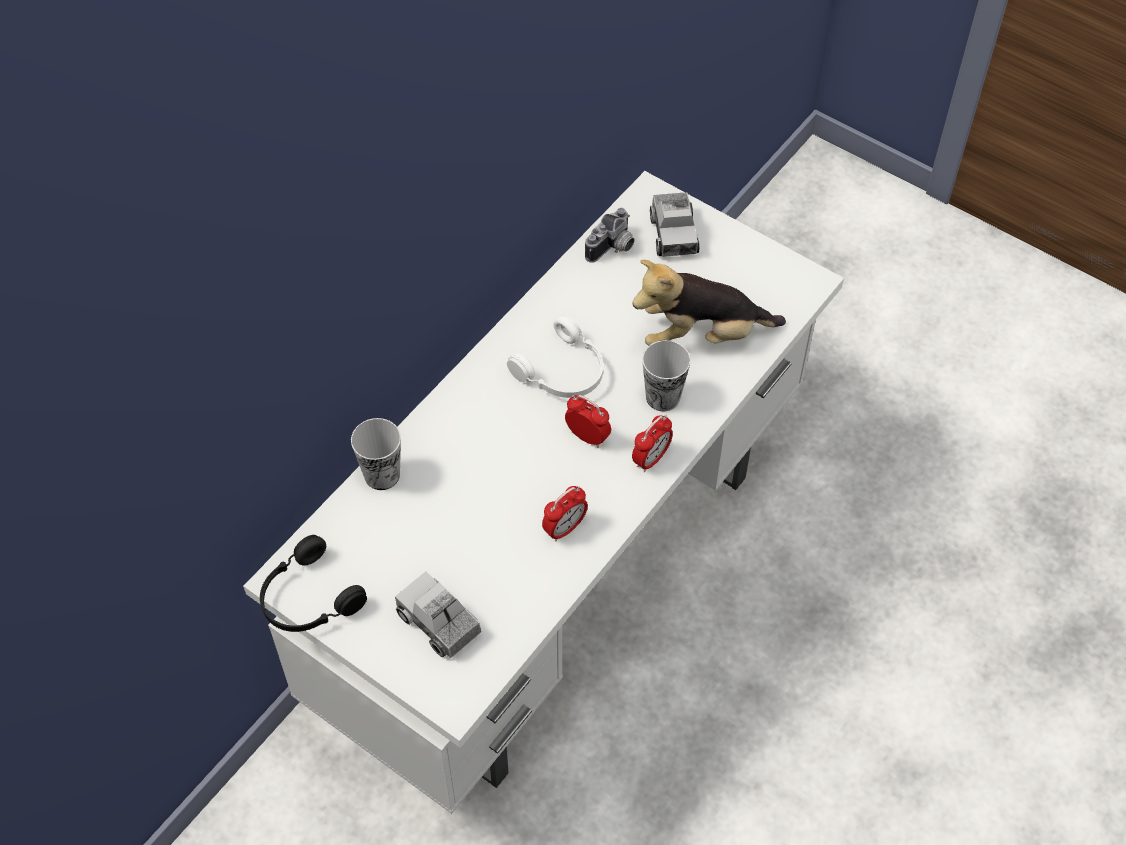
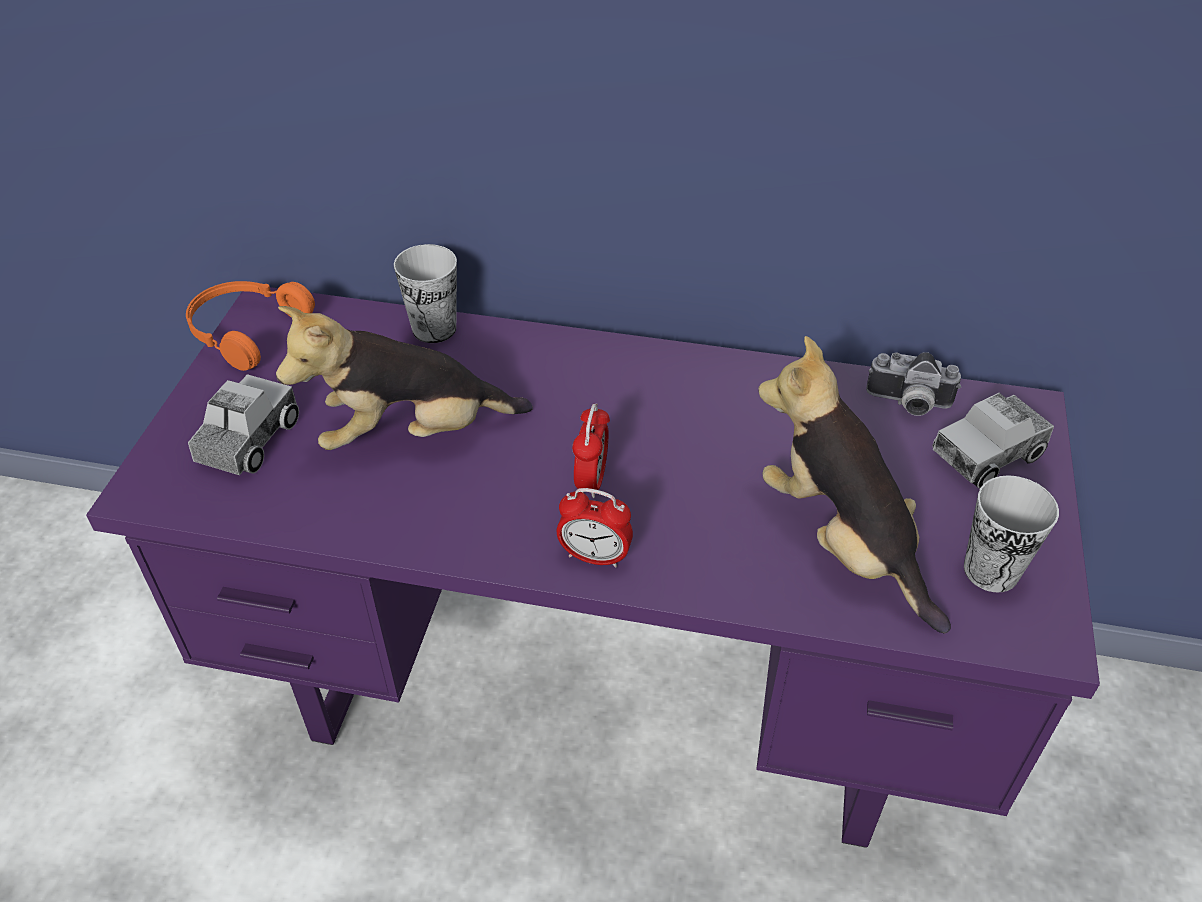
camera: 65 degrees right, 10 degrees down
(308, 599) = (245, 331): black headphones -> orange headphones
(488, 522) = (411, 433): none -> plush toy
(561, 578) = (603, 697): white desk -> purple desk
(563, 372) = (677, 424): white headphones -> none
(564, 528) = (436, 506): alarm clock -> none
(663, 397) = (706, 535): cup -> cup (991, 570)

